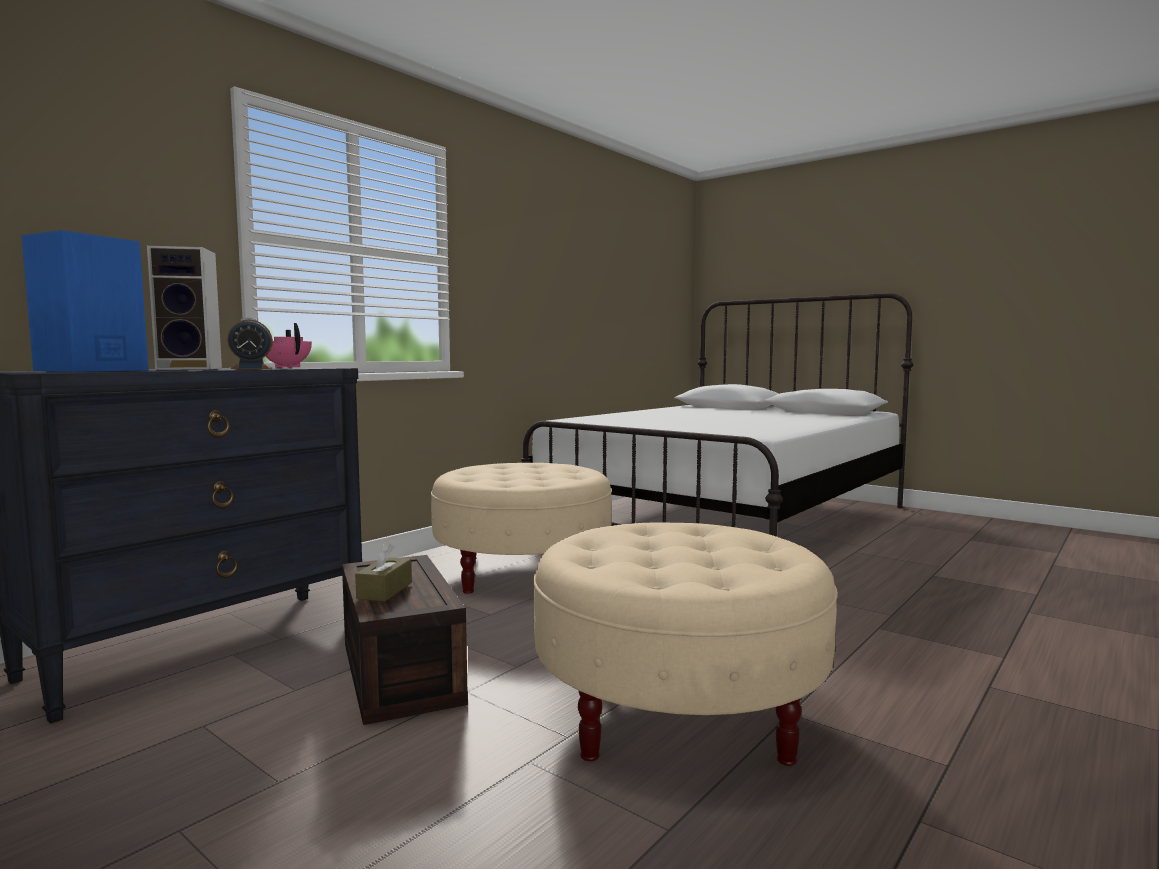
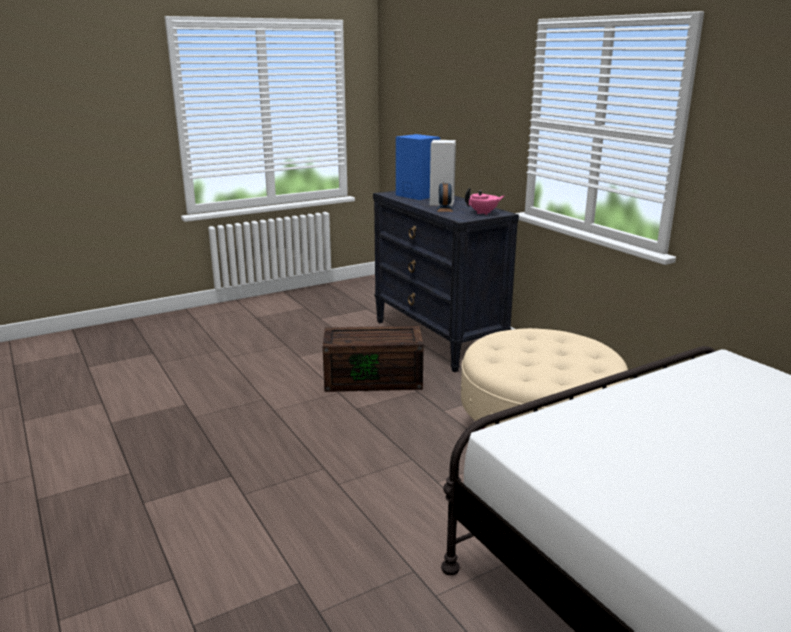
camera: 110 degrees right, 15 degrees up
(385, 590) = (363, 332): brown tissue box -> none
(678, 709) = (268, 443): beige ottoman -> none

